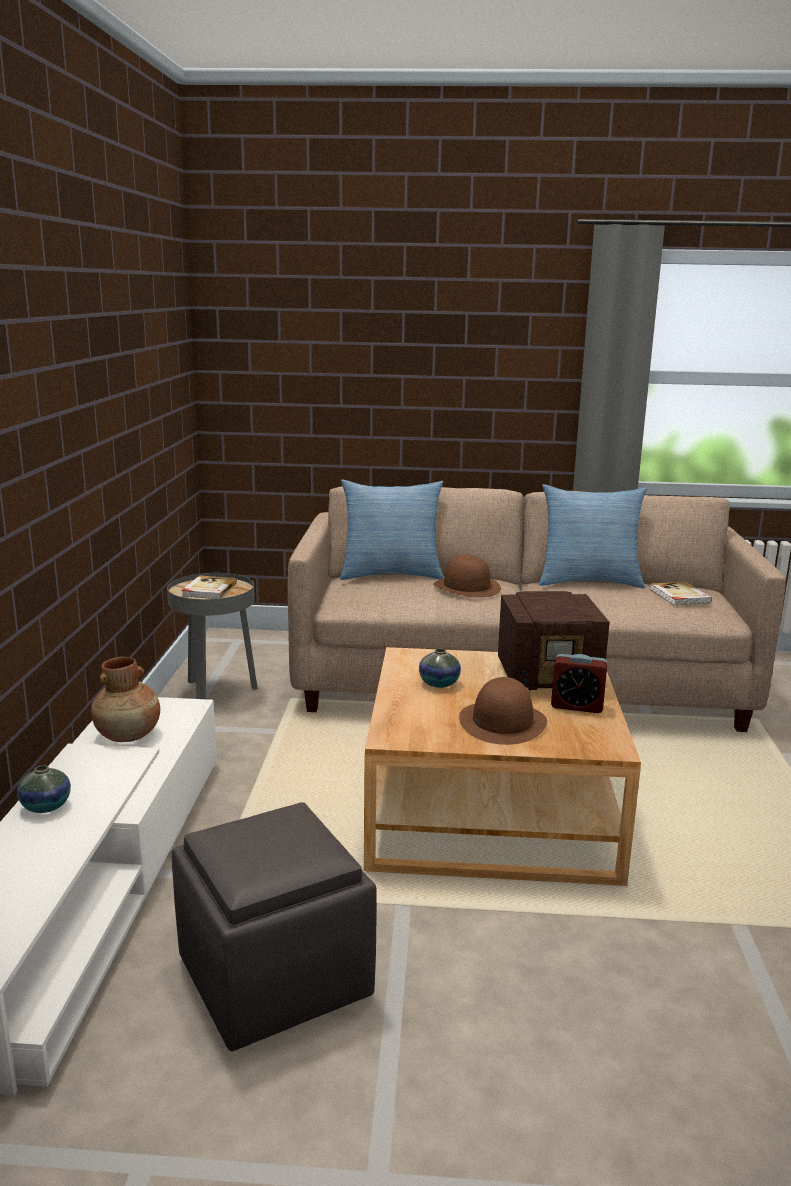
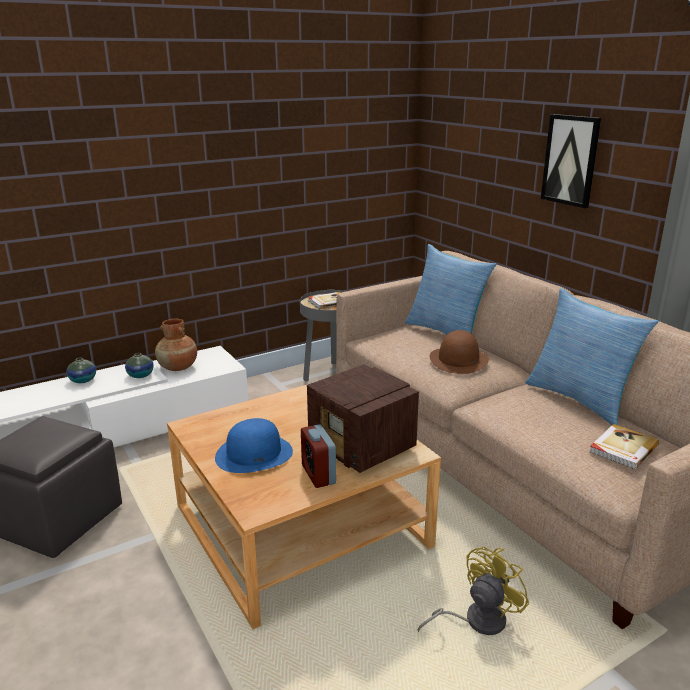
camera: 55 degrees right, 5 degrees up
(439, 683) = (293, 413): vase -> vase (140, 375)
(450, 368) = (571, 160): none -> picture
(502, 722) = (254, 454): brown hat -> blue hat
(696, 778) = (476, 620): none -> yellow fan

